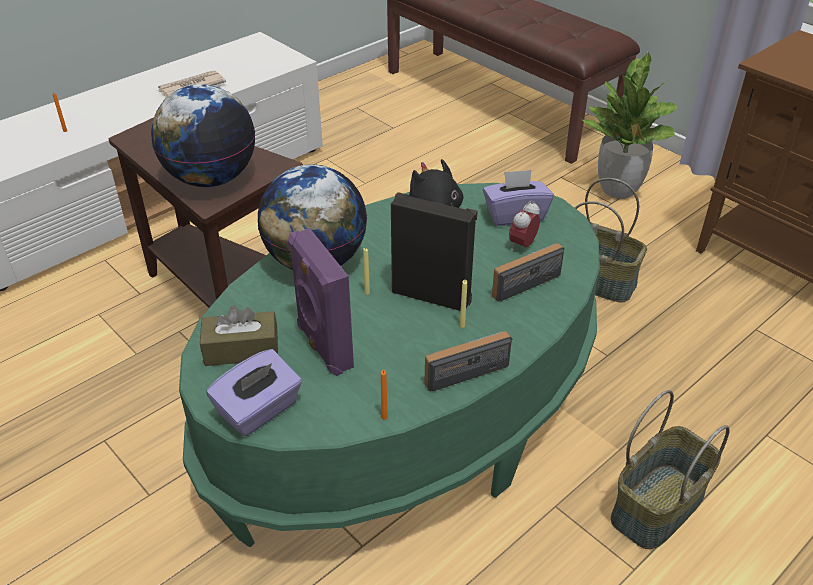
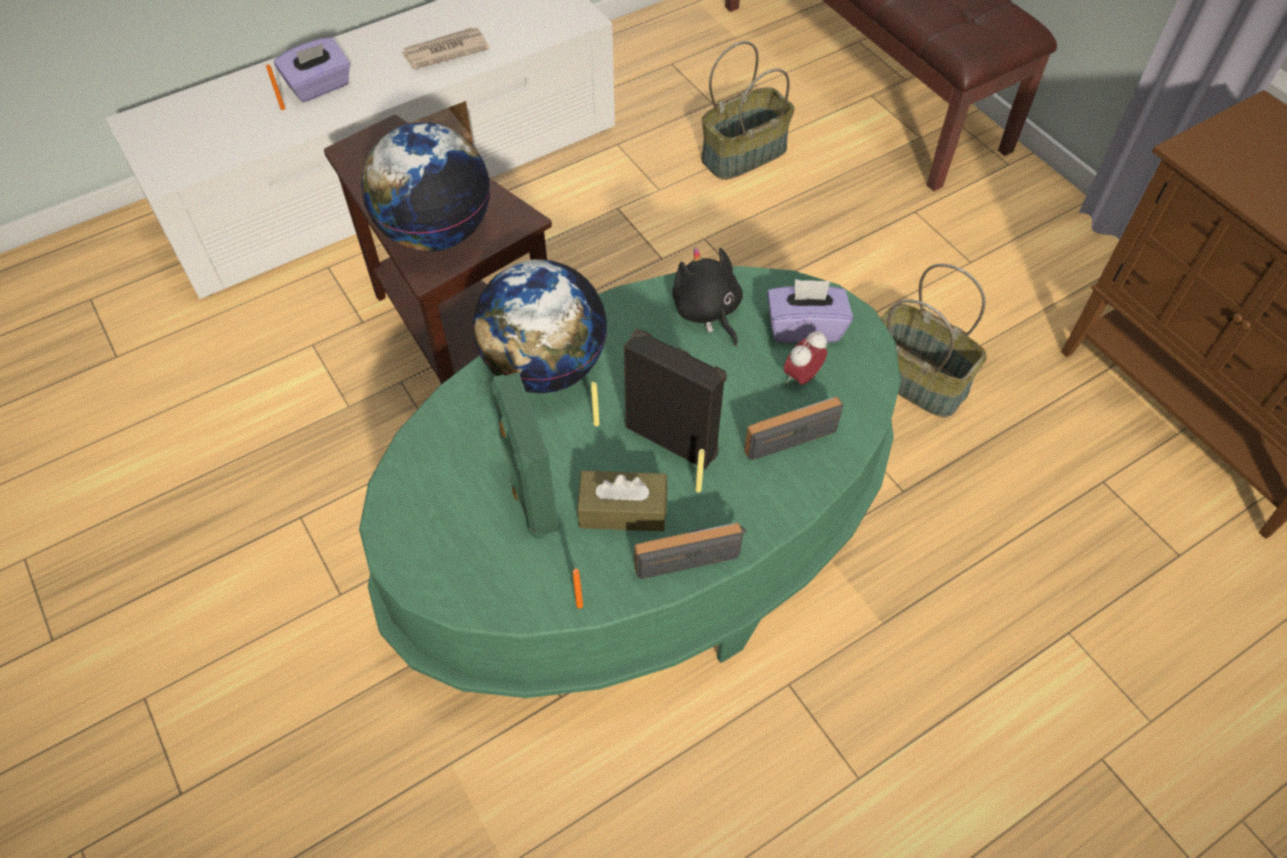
camera: 10 degrees right, 15 degrees up
(241, 349) = (436, 485): brown tissue box -> brown tissue box (622, 510)
(259, 410) = (442, 573): purple tissue box -> purple tissue box (319, 87)
(323, 347) = (529, 495): purple speaker -> green speaker
(618, 190) = (985, 242): potted plant -> none
(656, 505) = (907, 702): basket -> basket (744, 153)

